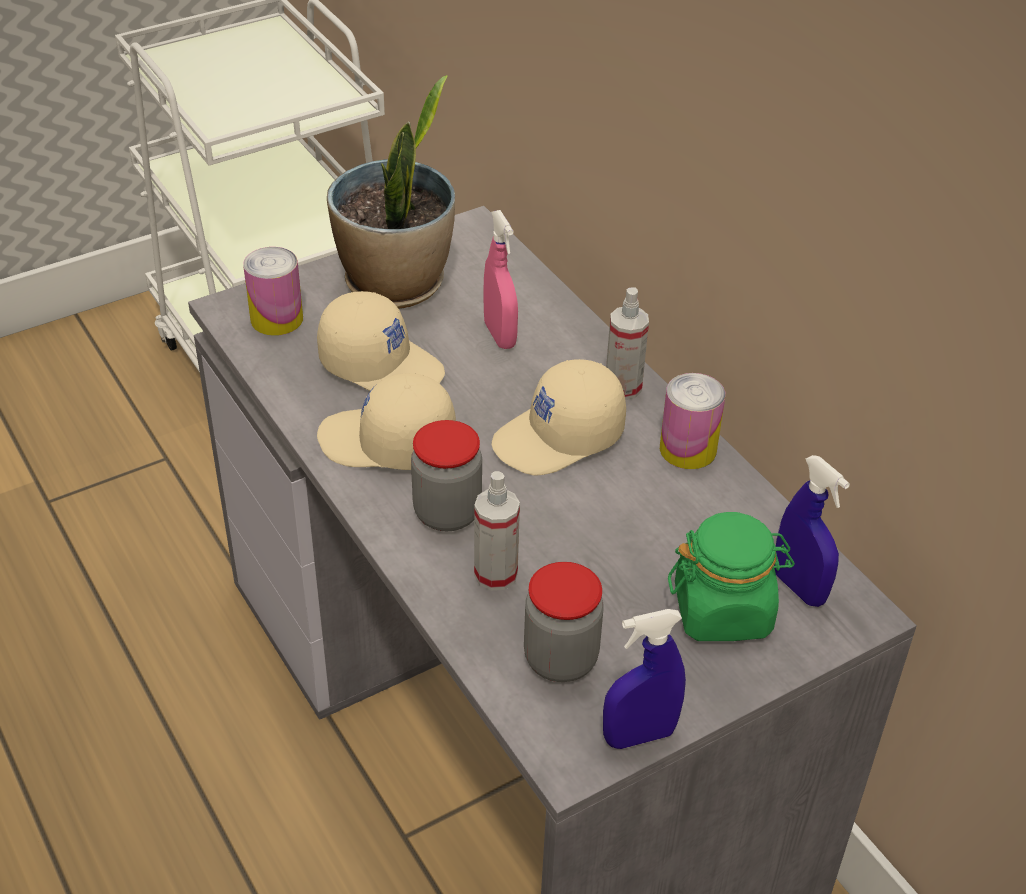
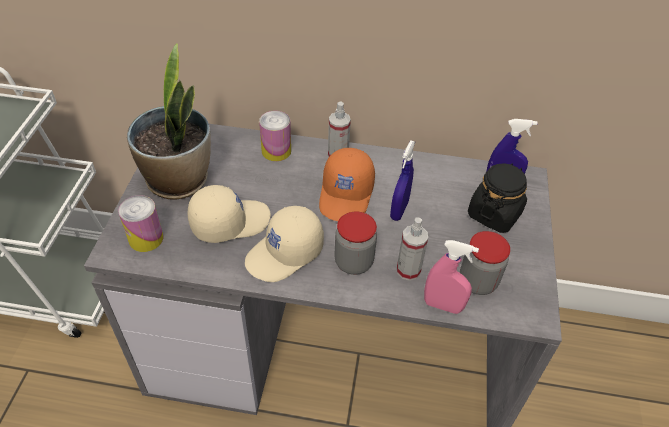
camera: 50 degrees left, 5 degrees up
(500, 335) = (259, 170): pink spray bottle -> pink spray bottle (443, 305)
(559, 438) = (347, 195): beige cap -> orange cap
(639, 736) = (540, 285): blue spray bottle -> blue spray bottle (399, 210)
(688, 449) = (395, 162): can -> can (276, 151)
(723, 610) = (494, 214): green jar -> black jar

